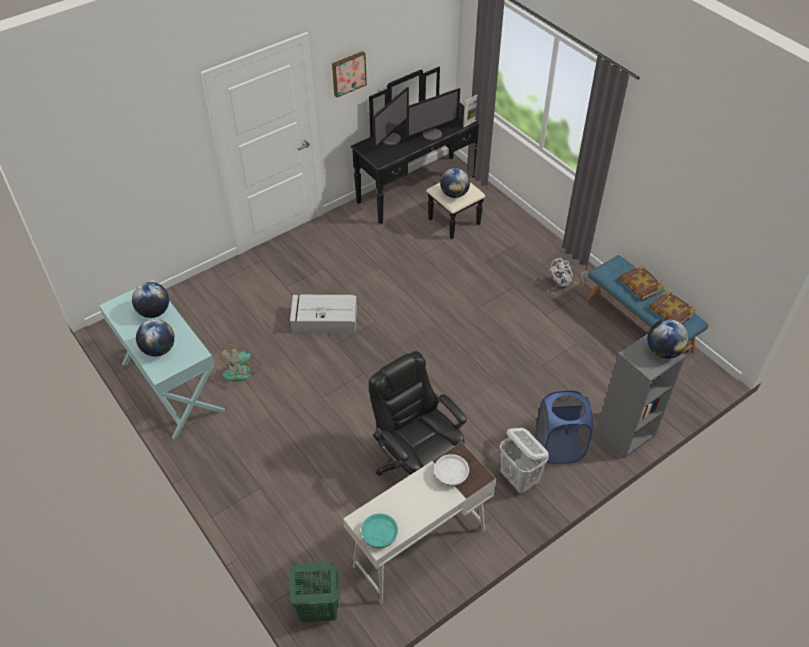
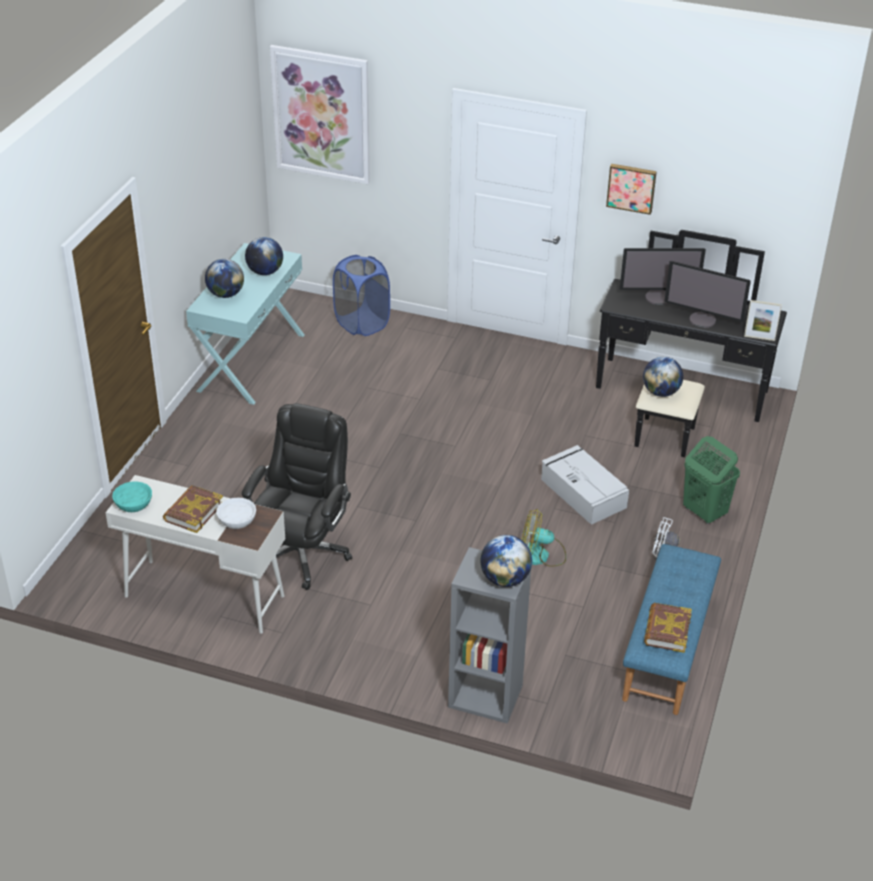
camera: 55 degrees right, 10 degrees down
(92, 160) = (321, 114): none -> picture
(242, 370) = (308, 392): fan -> fan (541, 555)
(318, 610) = (89, 560): green laundry basket -> green laundry basket (704, 512)
(323, 320) = (421, 411): grey storage box -> grey storage box (582, 492)
(519, 479) = (346, 634): white laundry basket -> none
(559, 447) = (416, 648): blue laundry basket -> blue laundry basket (361, 323)
(640, 285) = (682, 590): book -> book (193, 512)

